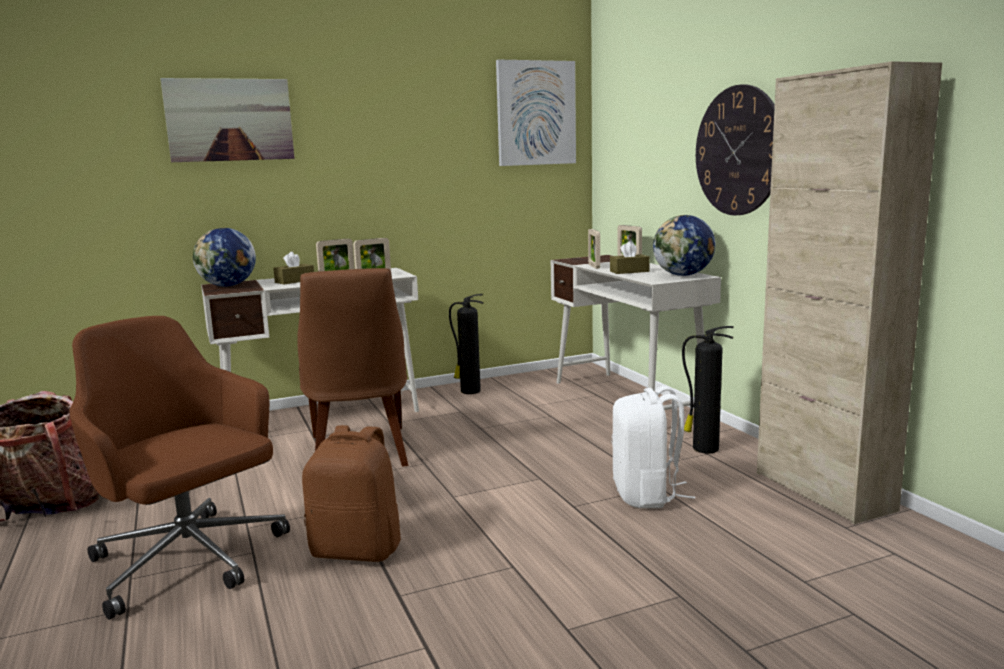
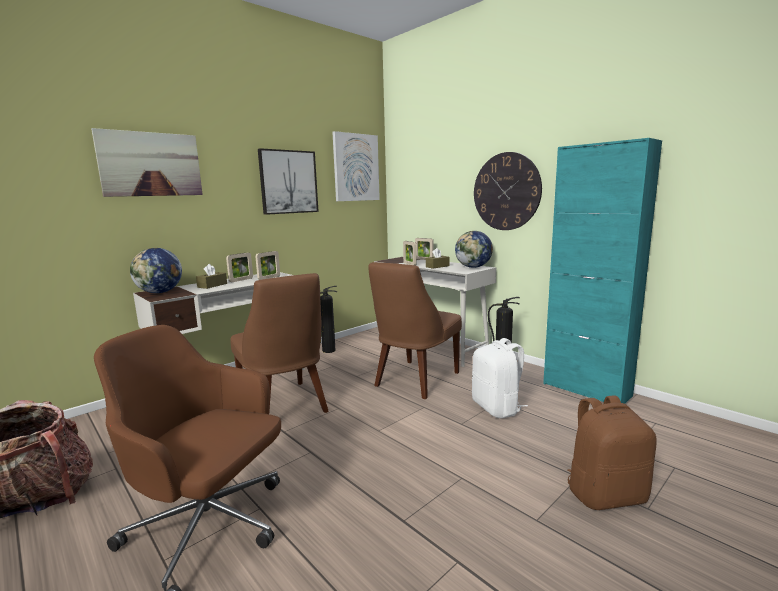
camera: 20 degrees left, 0 degrees up
(357, 550) = (343, 488): brown backpack -> brown backpack (605, 494)
(421, 138) = (288, 182): none -> picture
(557, 443) = (414, 380): none -> brown chair
(823, 491) = (586, 390): beige cabinet -> turquoise cabinet

